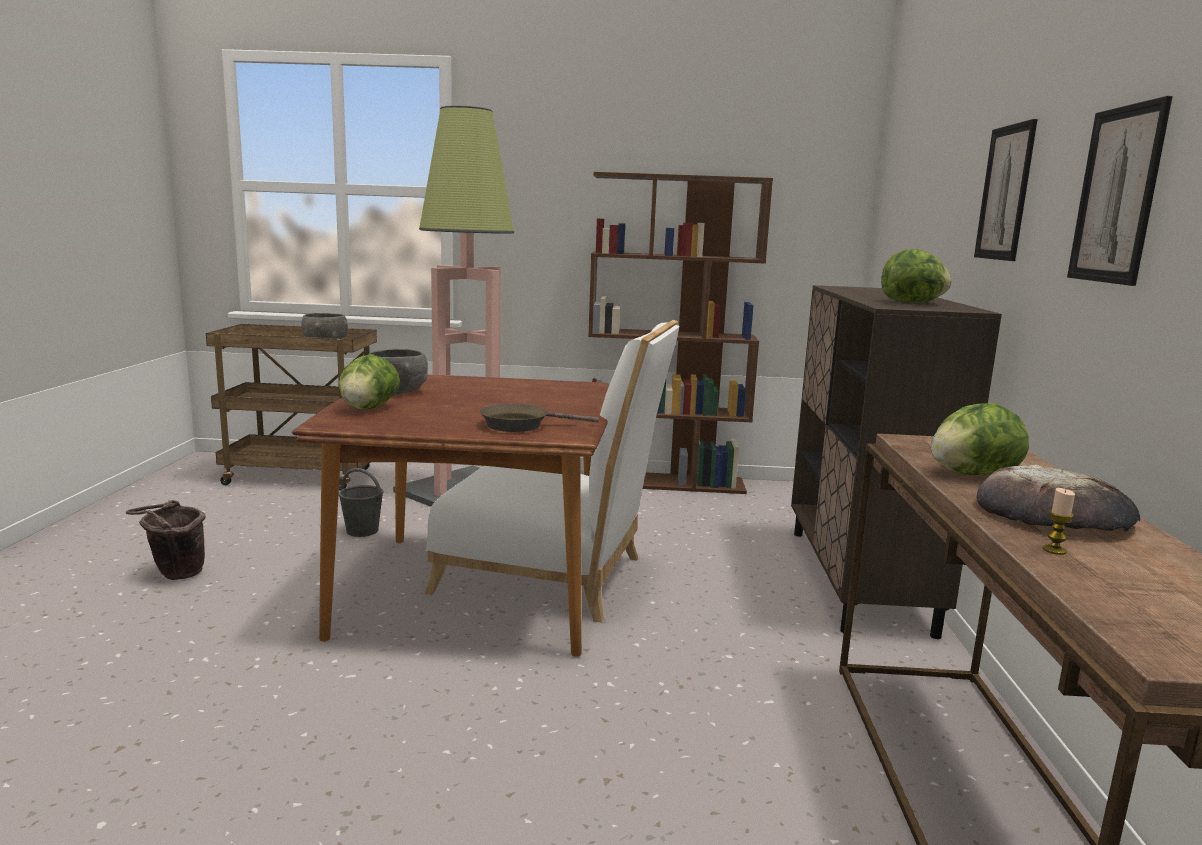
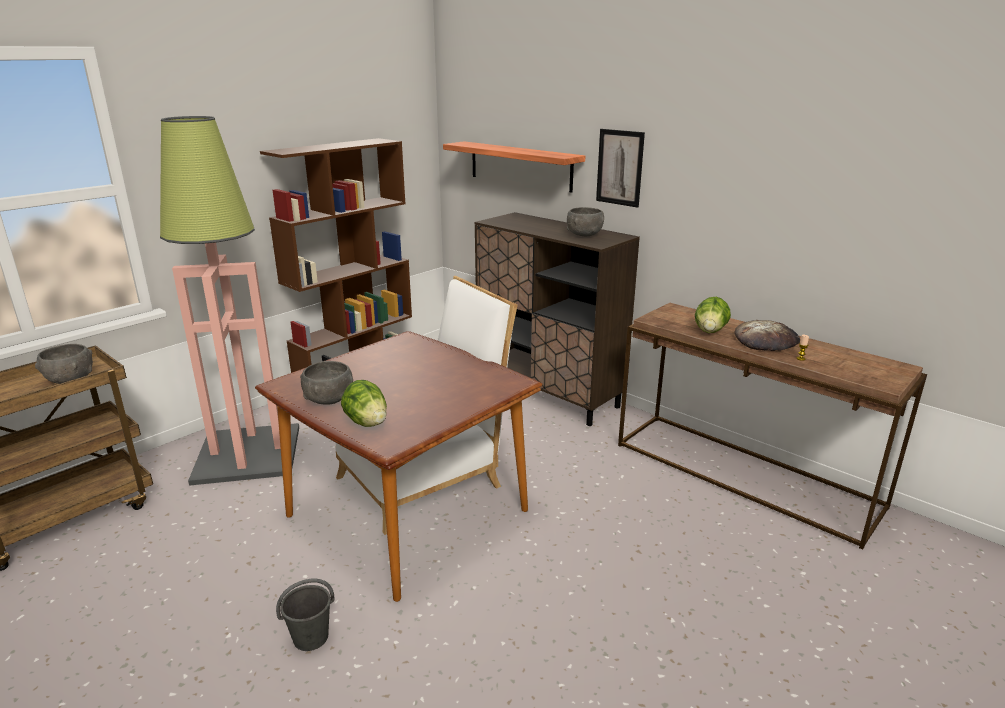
camera: 50 degrees left, 10 degrees up
(175, 575) = (181, 651): brown bucket -> none
(363, 531) = (243, 525): grey bucket -> grey bucket (311, 637)
(520, 425) = (478, 388): brown frying pan -> none
(912, 302) = (584, 235): lettuce -> grey bowl
(922, 216) = (520, 166): none -> shelf
(1117, 195) = (722, 186): picture -> none

